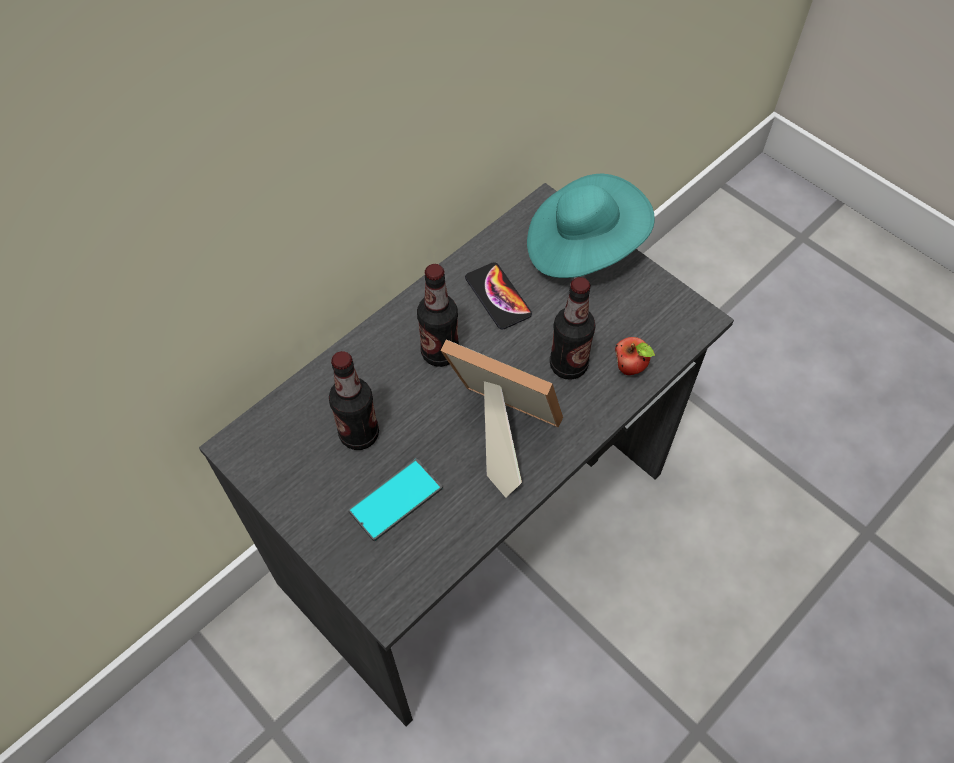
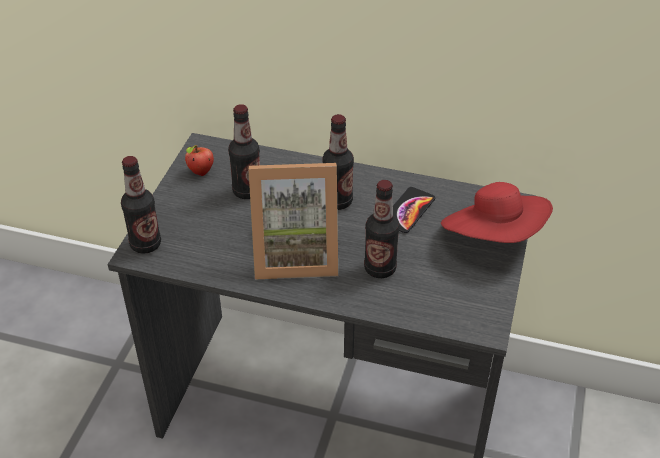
camera: 60 degrees right, 15 degrees down
(379, 587) = (145, 244): none -> bottle
(396, 499) = (211, 226): phone -> none
(498, 433) = (295, 254): picture frame -> picture frame turned 90 degrees clockwise
(583, 246) = (494, 237): turquoise hat -> red hat
(631, 368) = (405, 304): apple -> apple (201, 173)

